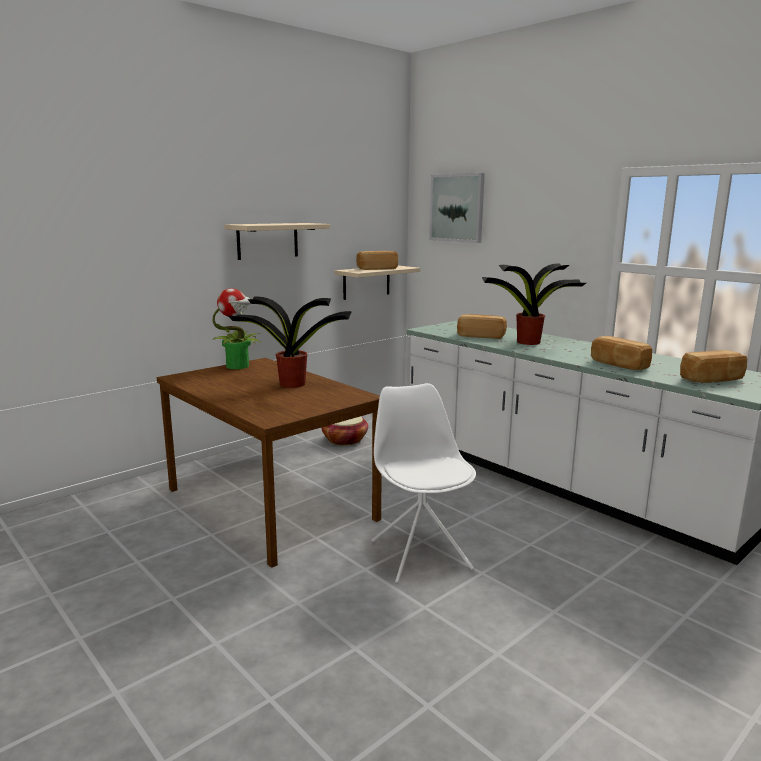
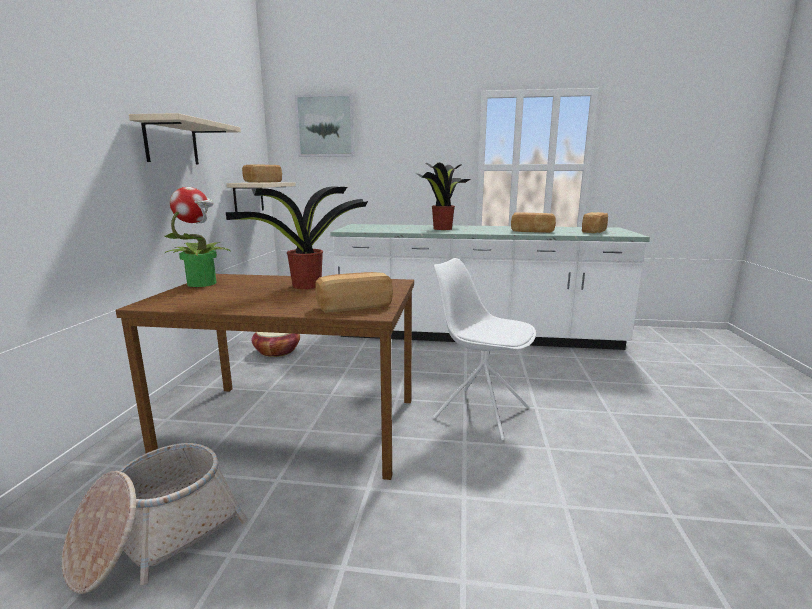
camera: 40 degrees left, 0 degrees up
(122, 535) = (156, 536): none -> basket
(481, 336) = (400, 229): bread -> bread (354, 306)

